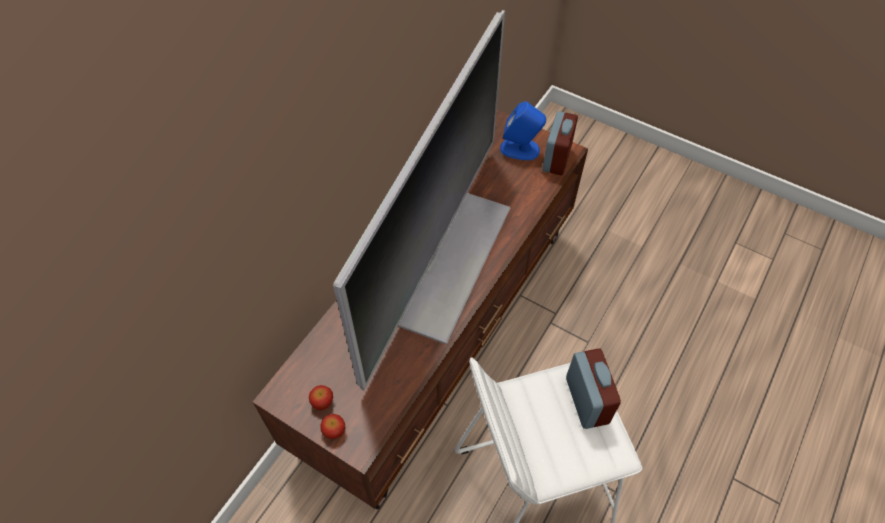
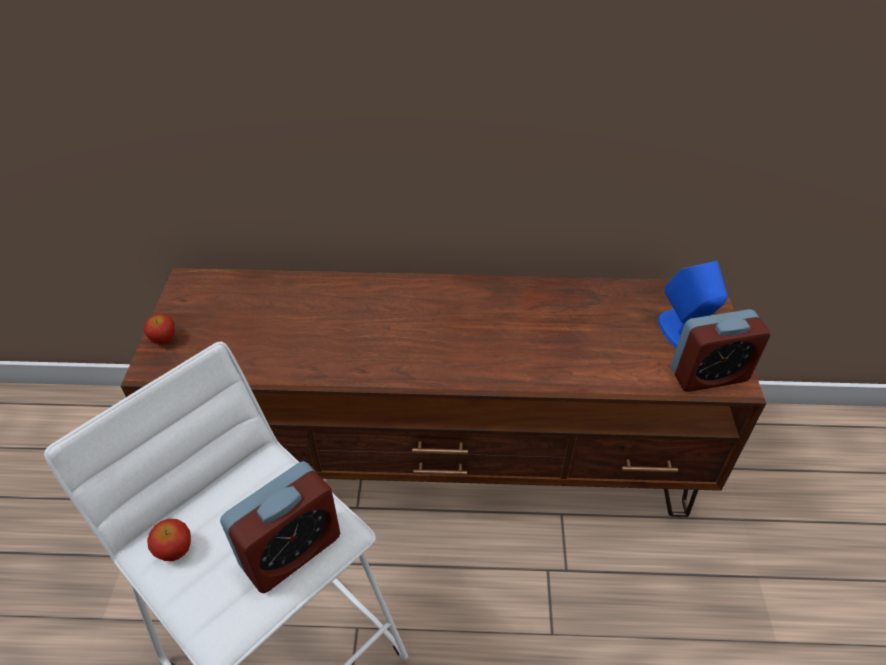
camera: 60 degrees right, 10 degrees down
(322, 402) = (195, 315): apple -> apple (175, 550)
(451, 262) = (446, 340): television -> none

